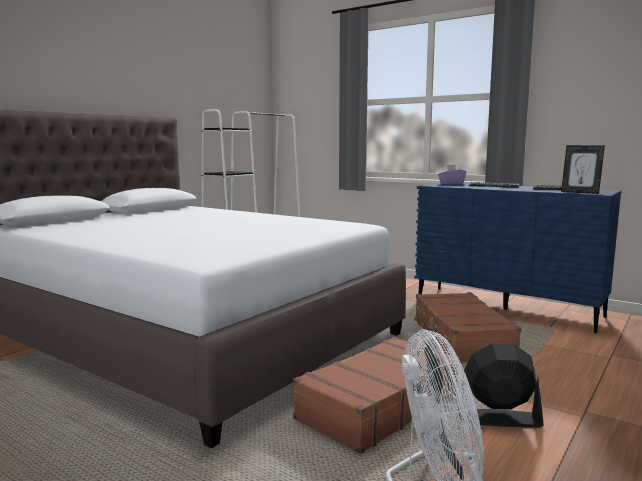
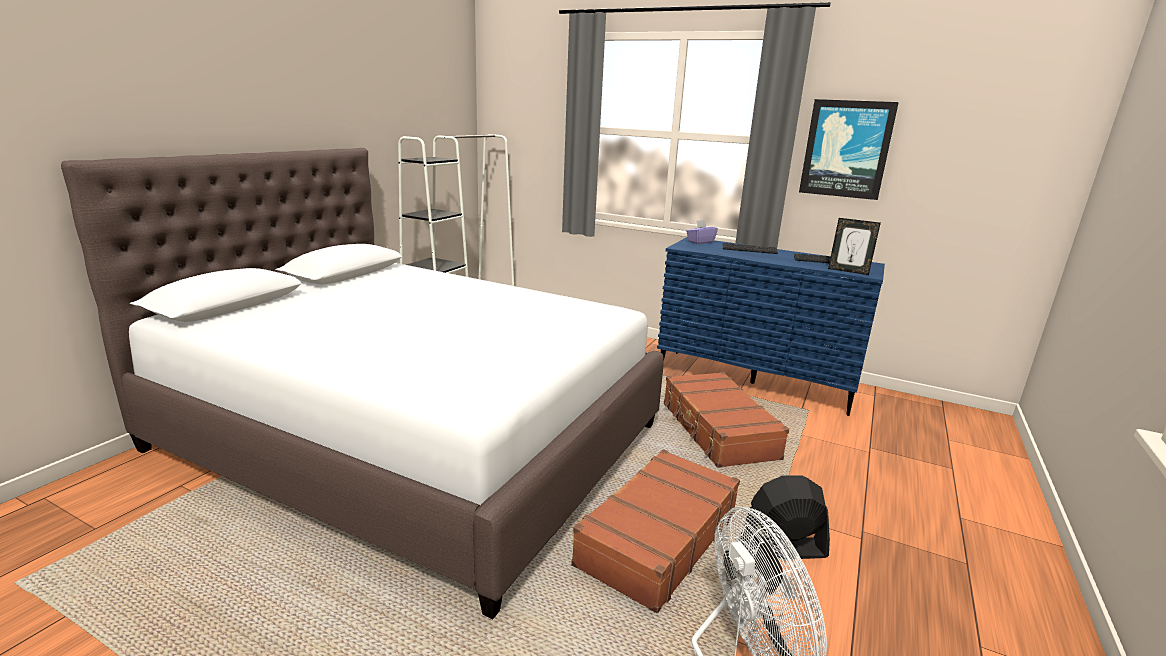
camera: 10 degrees left, 10 degrees up
(577, 94) = (846, 149): none -> picture

